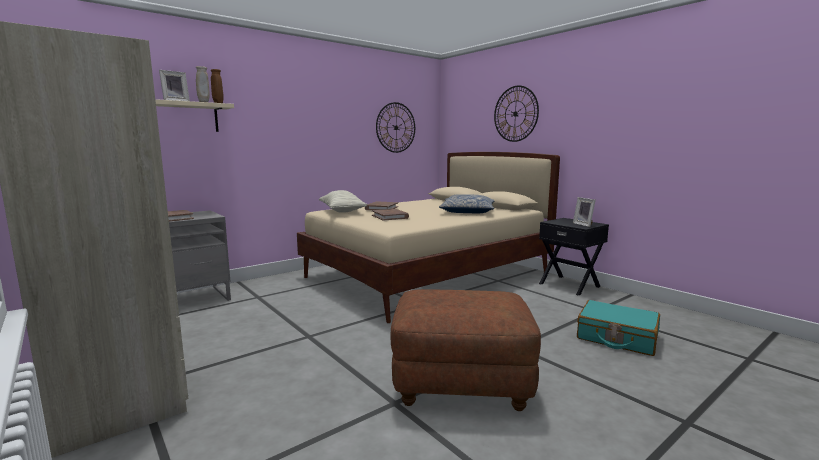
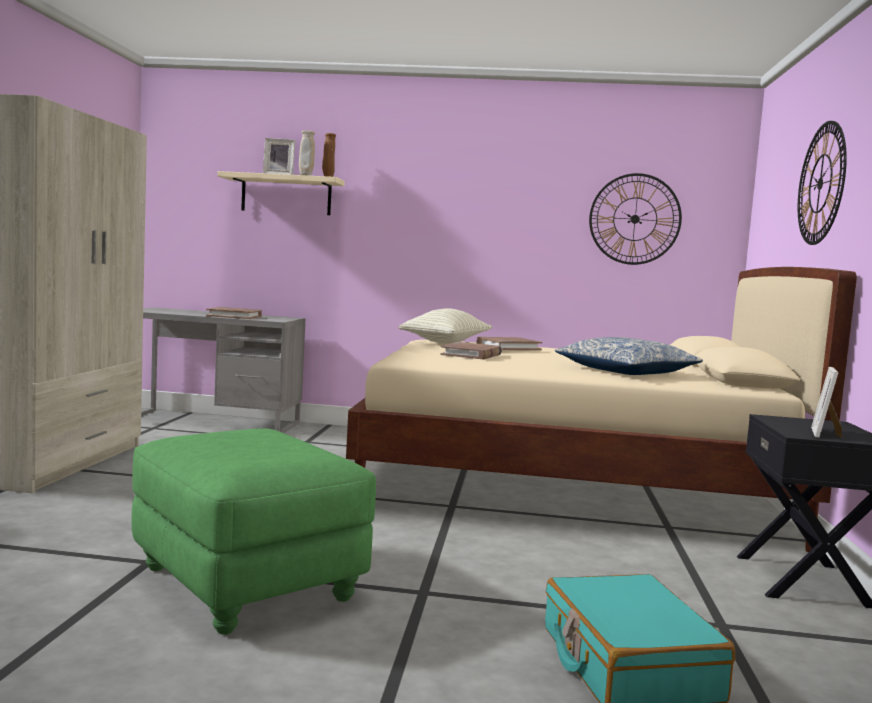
camera: 45 degrees right, 5 degrees down
(462, 383) = (248, 583): brown ottoman -> green ottoman

